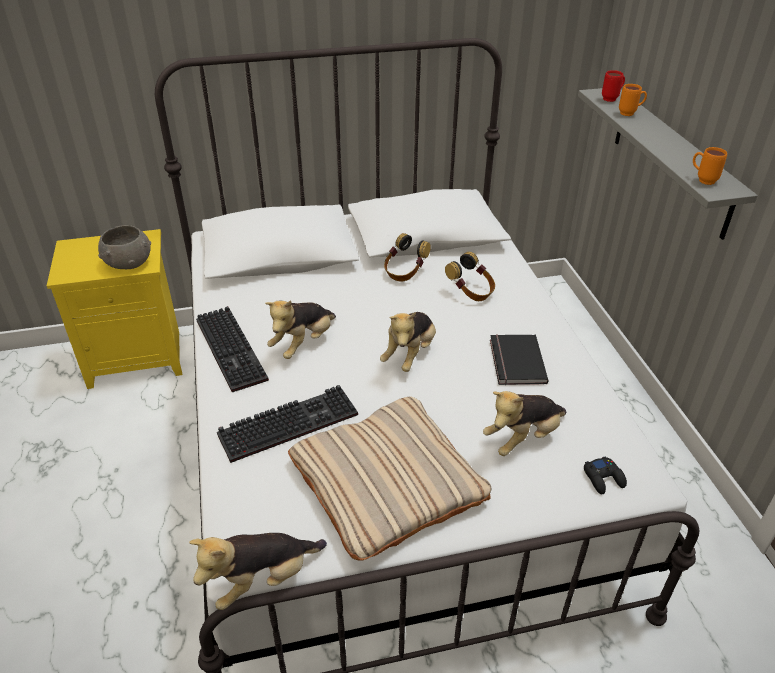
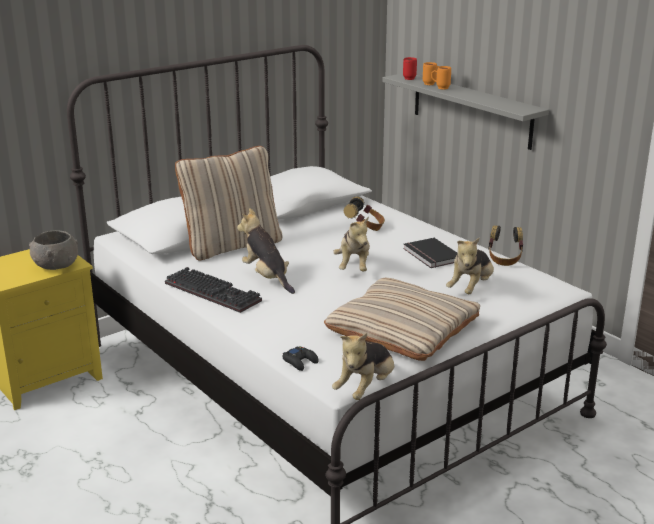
camera: 25 degrees left, 15 degrees down
(290, 422) = (302, 317): keyboard -> none
(303, 343) = (267, 277): plush toy -> plush toy turned 135 degrees clockwise
(307, 281) = (232, 245): none -> beige pillow
(404, 272) = (304, 226): headphones -> headphones (504, 259)
(603, 478) = (537, 294): black game controller -> black game controller (300, 362)
(702, 180) = (510, 107): orange mug -> orange mug (440, 88)

